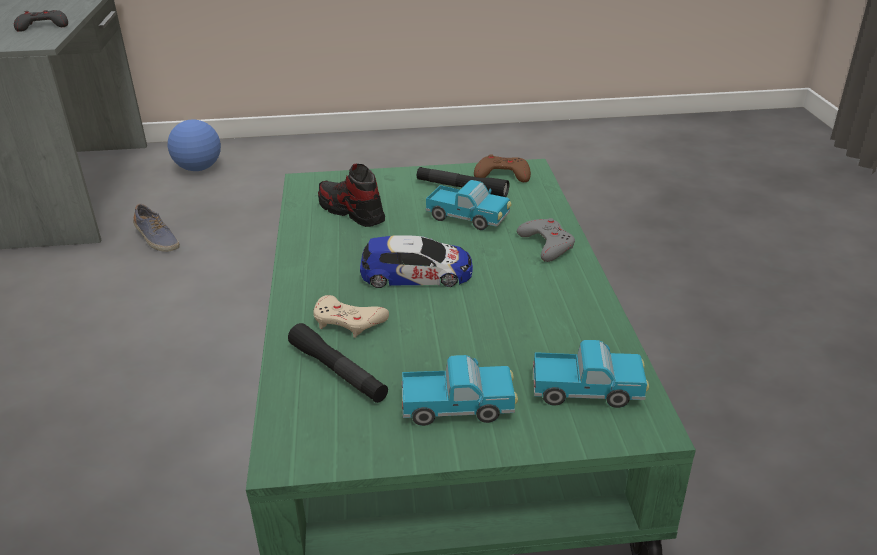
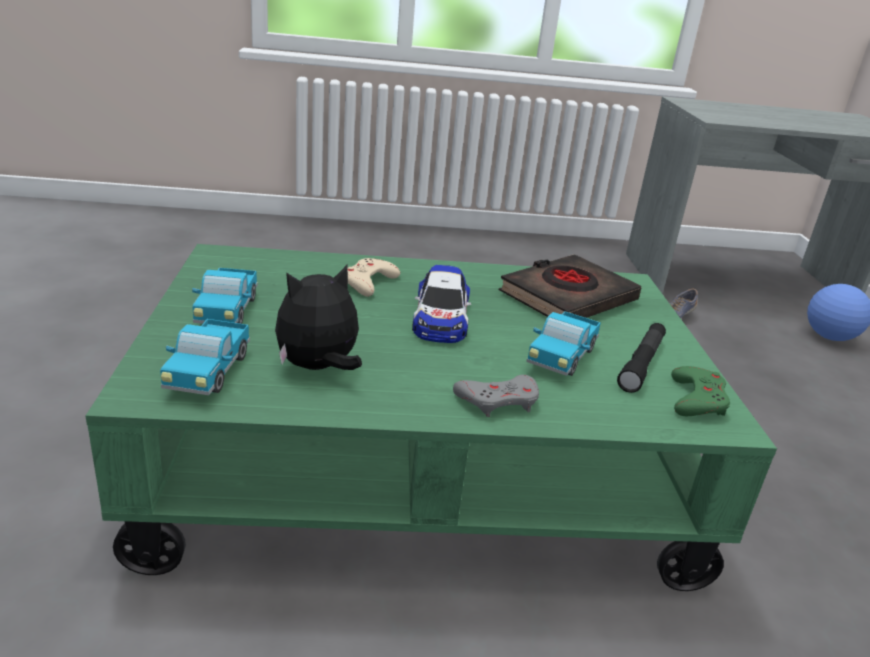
camera: 90 degrees right, 5 degrees down
(42, 26) = (763, 121): grey game controller -> none
(338, 372) = (300, 274): black flashlight -> none
(351, 212) = (567, 297): shoe -> black book
(502, 174) = (697, 399): brown game controller -> green game controller
(544, 330) = (318, 368): none -> plush toy

